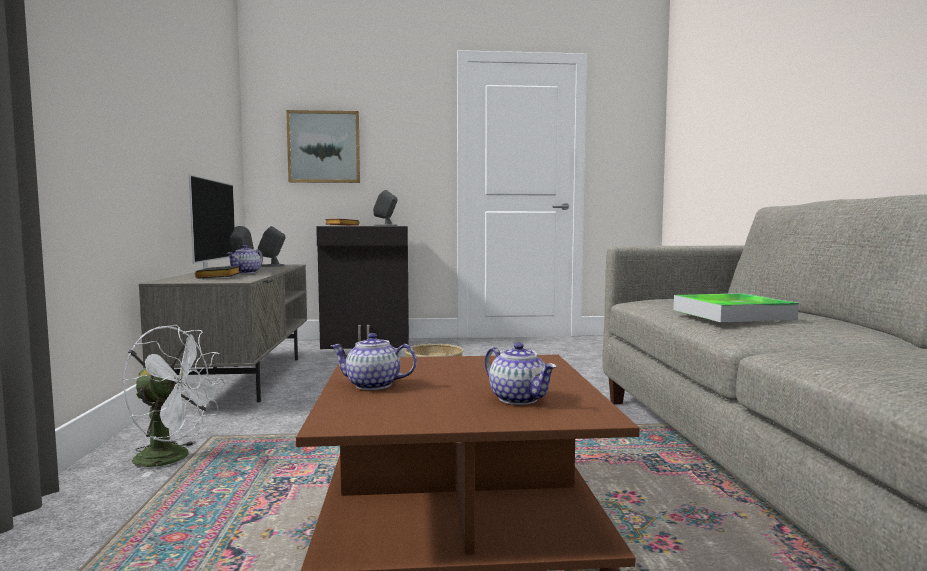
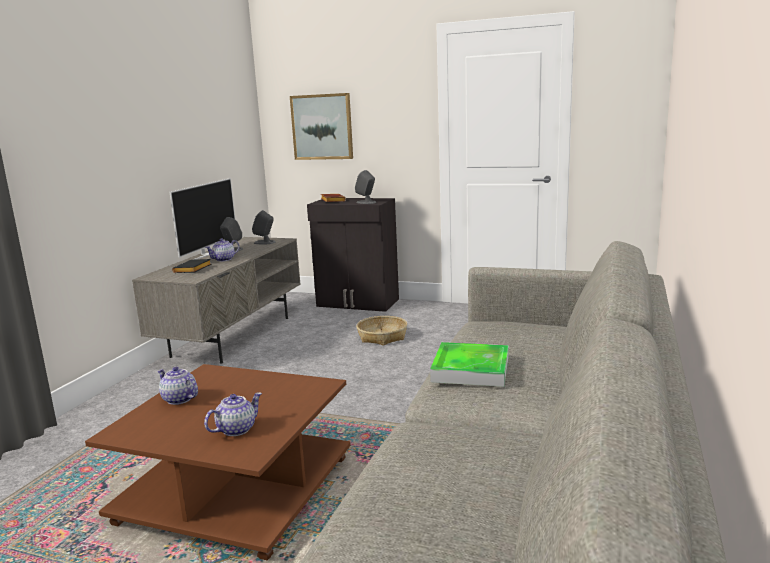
camera: 25 degrees right, 10 degrees up
(173, 458) = (132, 408): white fan -> none
(519, 399) = (236, 429): teapot -> teapot turned 120 degrees counterclockwise

